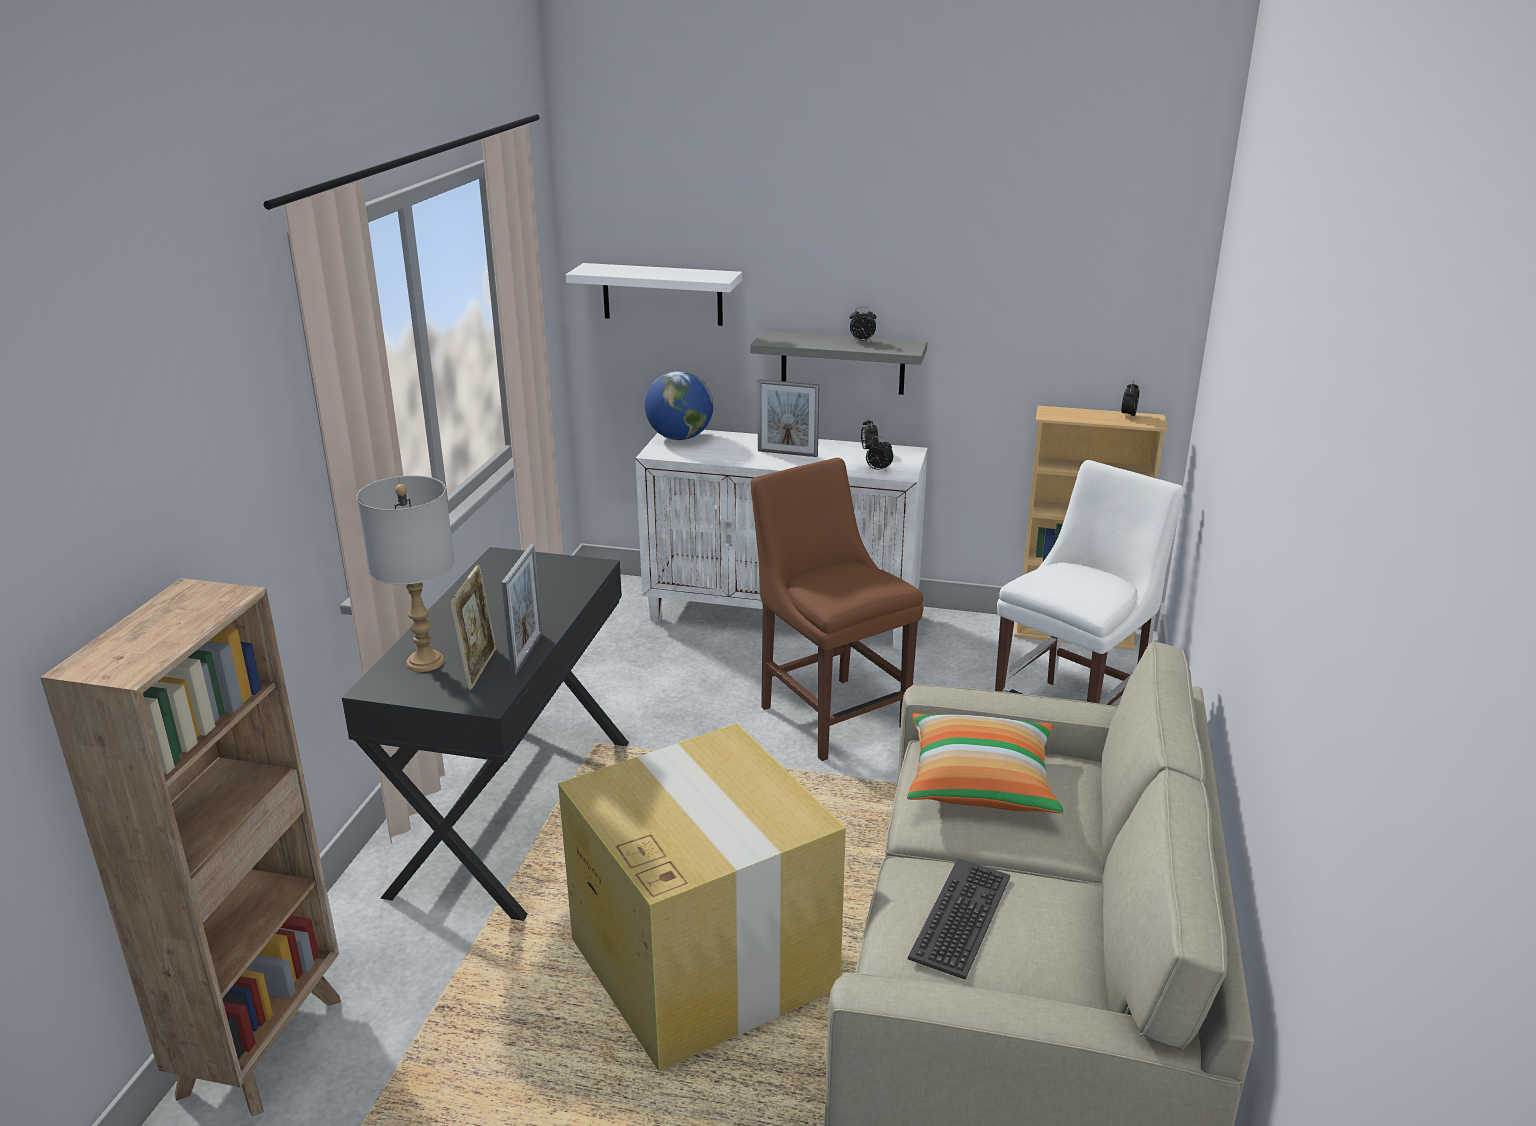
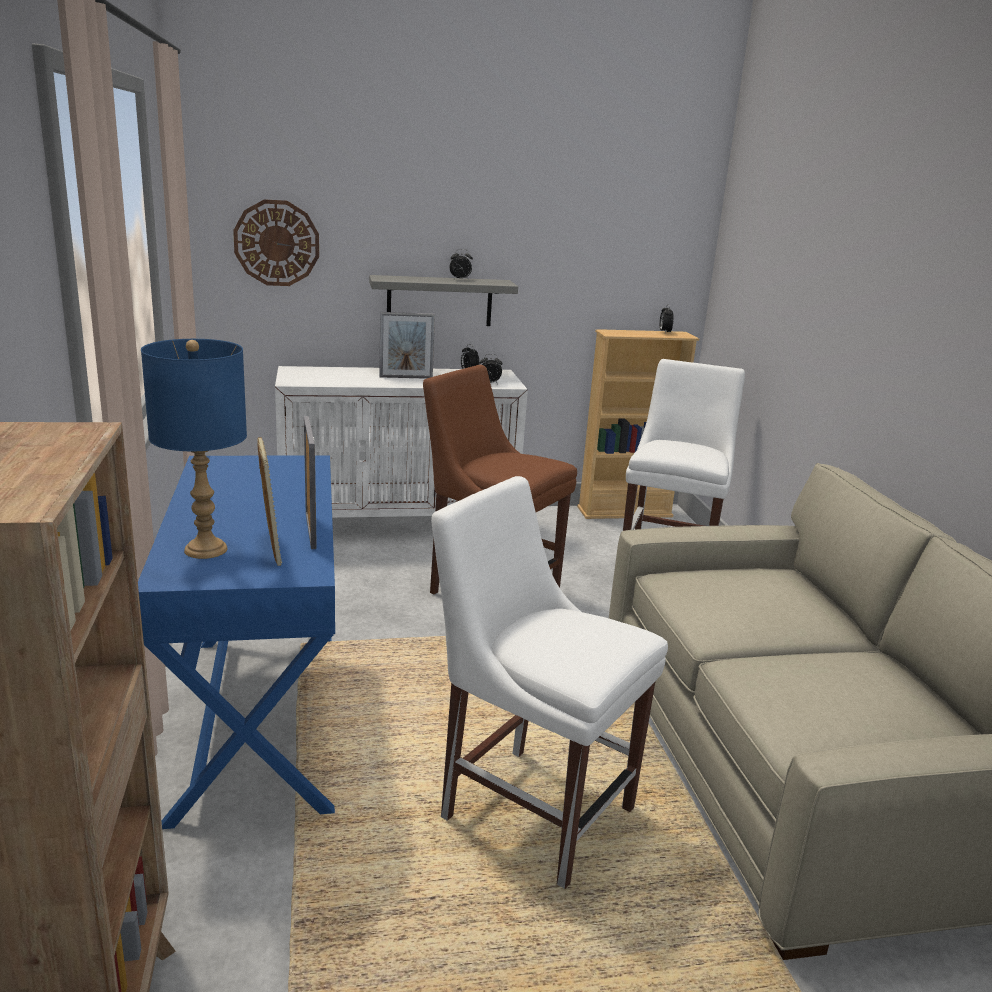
camera: 25 degrees left, 5 degrees down
(424, 662) = (205, 549): grey table lamp -> blue table lamp
(513, 813) = (257, 717): black desk -> blue desk
(662, 294) = (277, 243): white shelf -> wall clock
(680, 438) = (302, 372): globe -> none
(701, 962) = (530, 808): cardboard box -> white chair
(962, 918) = (818, 693): keyboard -> none
(981, 783) = (728, 594): pillow -> none

